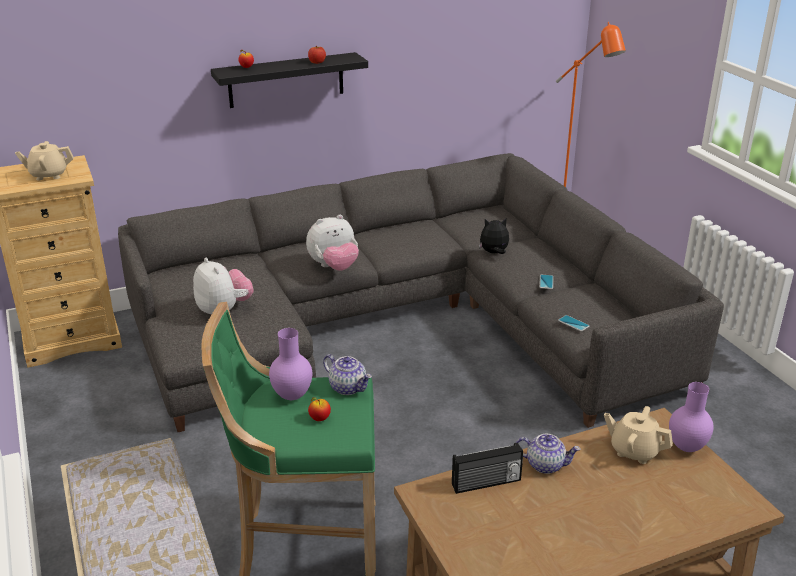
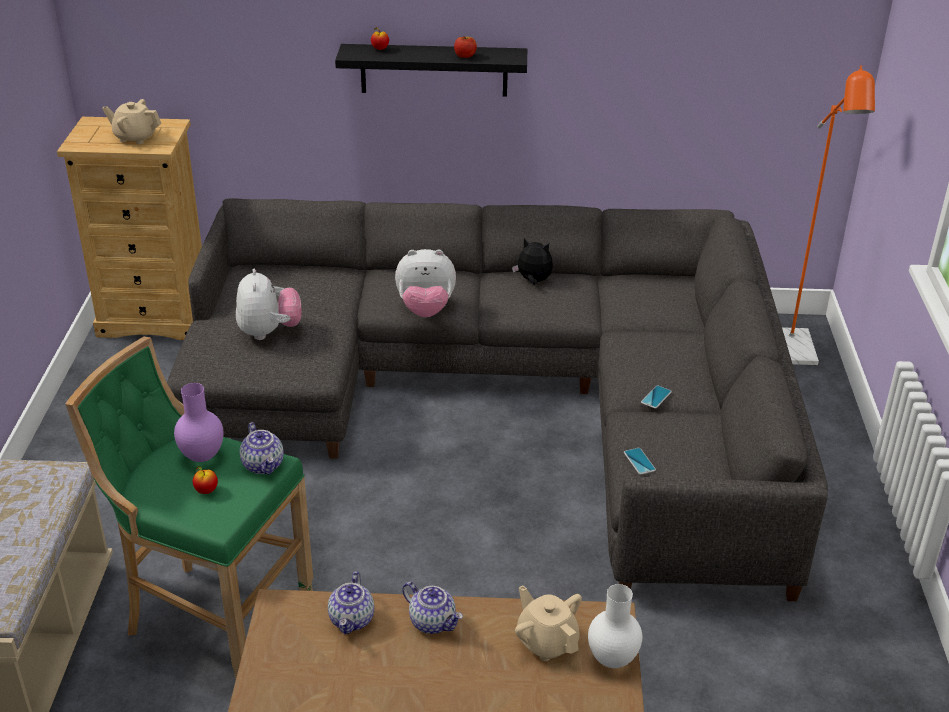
camera: 25 degrees right, 5 degrees up
(486, 483) = (352, 620): radio -> teapot
(494, 253) = (627, 340): plush toy -> plush toy (533, 281)
(685, 447) = (611, 659): purple vase -> white vase

